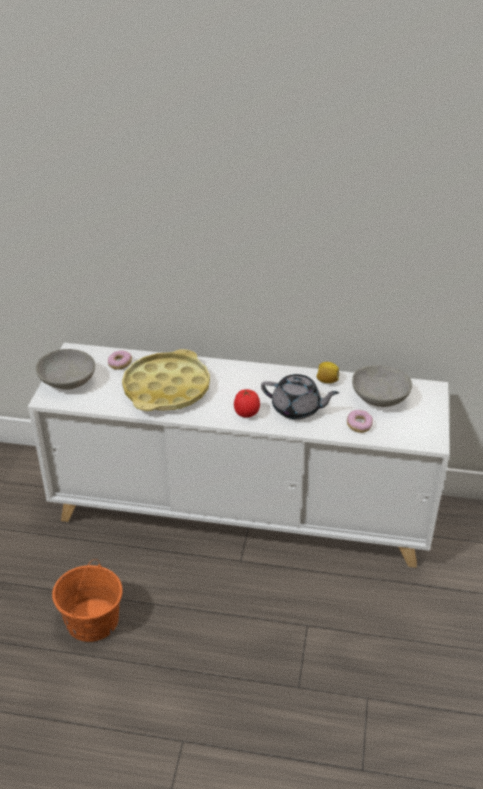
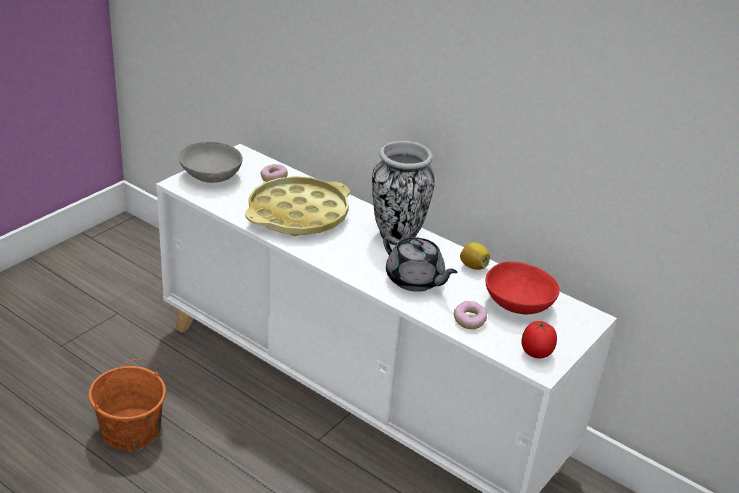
camera: 25 degrees right, 5 degrees down
(247, 414) = (357, 265): tomato -> tomato (536, 354)
(254, 377) = (396, 236): none -> vase
(379, 399) = (517, 304): grey bowl -> red bowl

